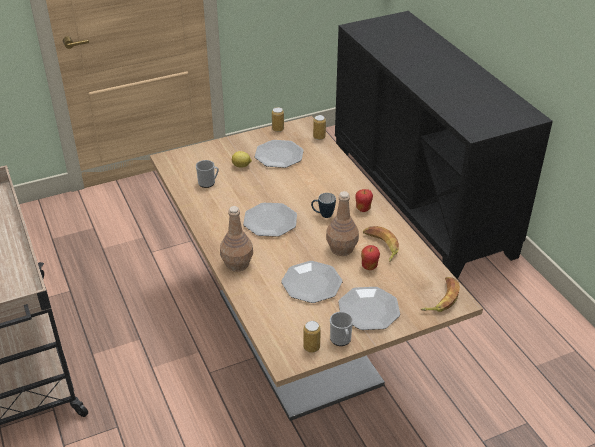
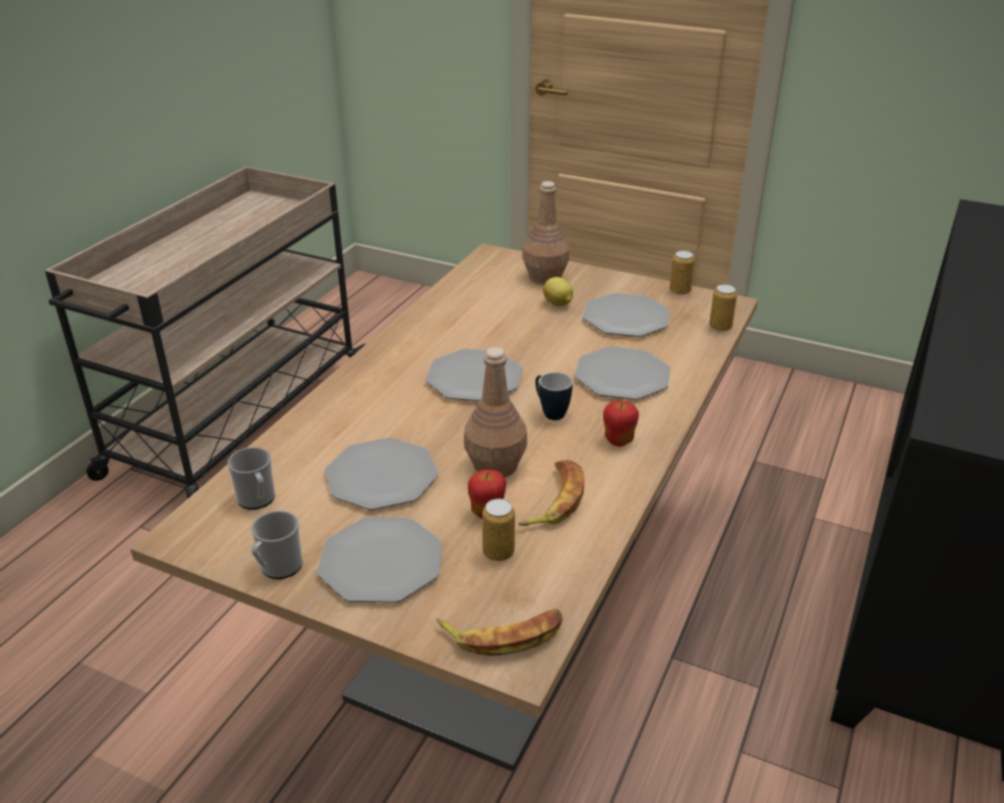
camera: 50 degrees right, 5 degrees down
(208, 183) = (487, 300): mug -> mug (257, 500)
(237, 264) = (350, 396): brown bottle -> brown bottle (545, 277)
(311, 347) = (234, 545): can -> can (498, 552)
(321, 182) = (622, 376): none -> plate

